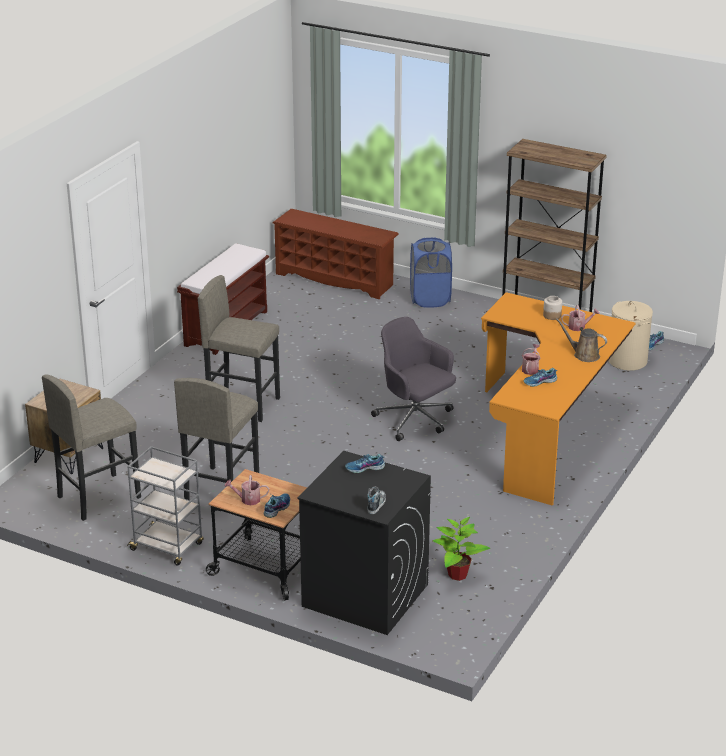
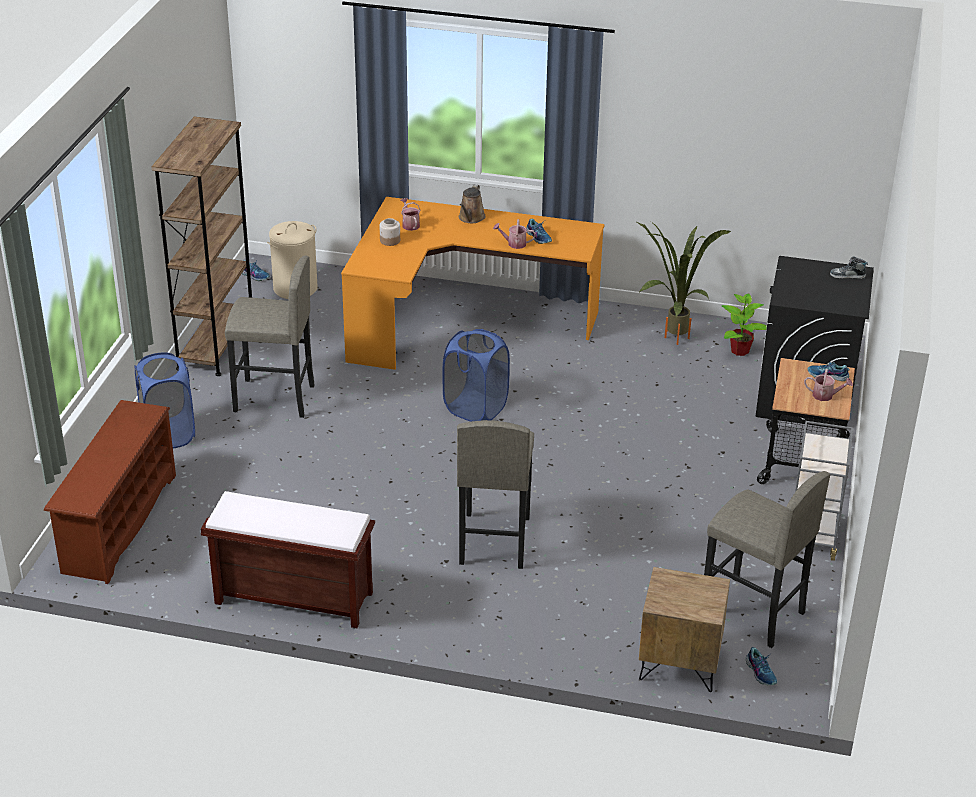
camera: 105 degrees left, 5 degrees up
(221, 489) = (684, 520): grey stool -> grey stool (274, 399)
(247, 499) = (826, 396): watering can -> watering can turned 60 degrees counterclockwise
(365, 468) = (794, 289): shoe -> shoe (761, 672)
(415, 420) = (475, 408): grey office chair -> blue laundry basket
(490, 537) = (670, 339): none -> potted plant

